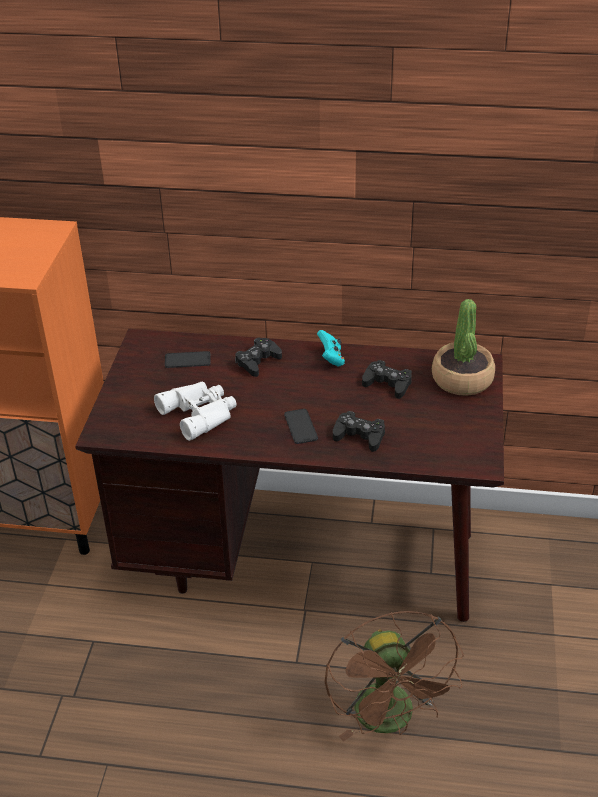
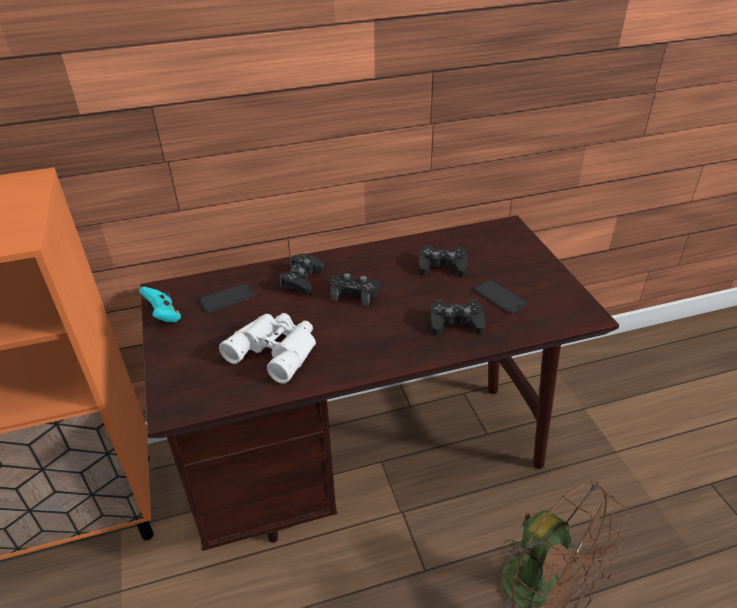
camera: 25 degrees left, 0 degrees up
(293, 386) = (354, 293): none -> black game controller
(300, 426) = (392, 331): phone -> phone (500, 297)
(331, 358) = (372, 258): turquoise game controller -> turquoise game controller (164, 316)
(462, 379) = (503, 244): potted plant -> none

